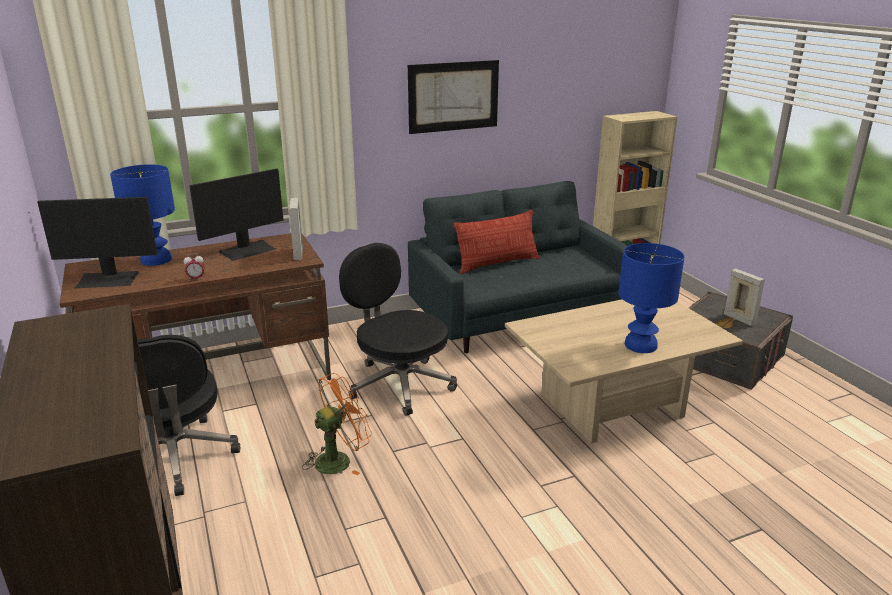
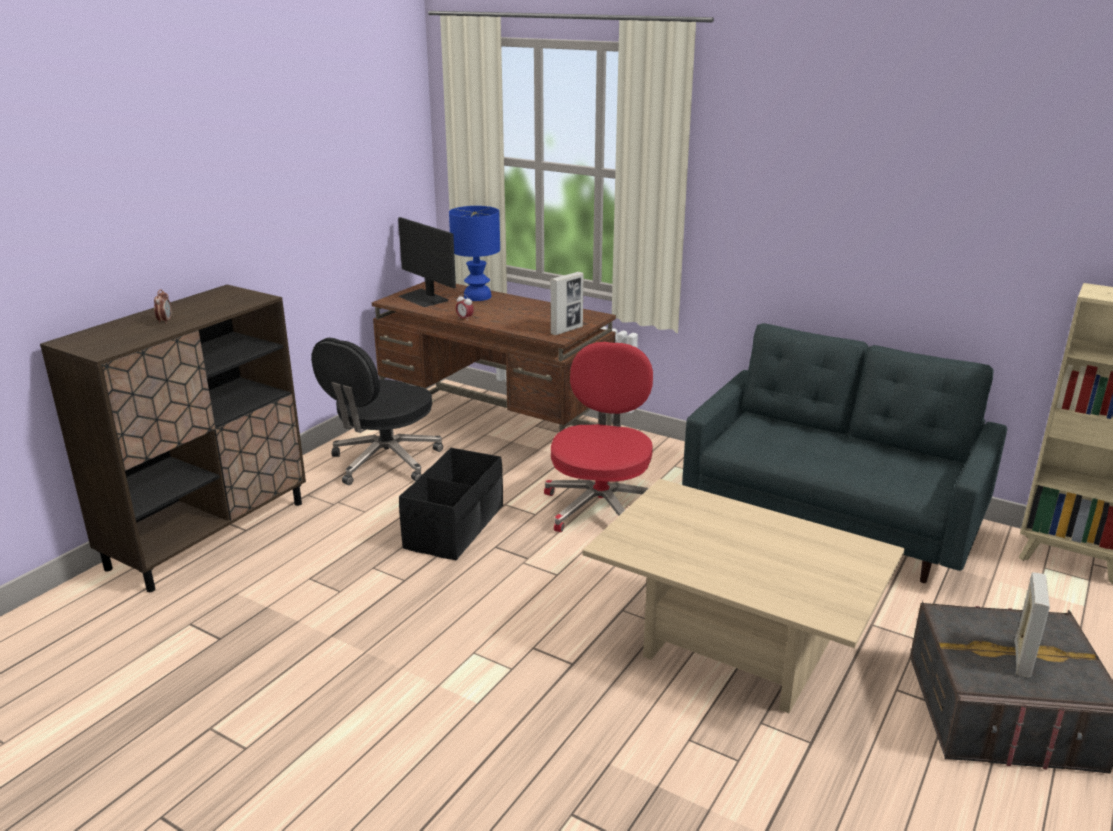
camera: 55 degrees right, 0 degrees up
(74, 379) = (165, 321): none -> alarm clock
(247, 250) = (543, 313): monitor -> none
(339, 459) = (455, 527): orange fan -> black storage box
(399, 384) = (601, 506): black office chair -> red office chair
(453, 96) = (833, 204): picture -> none
(497, 263) = (814, 435): pillow -> none
(641, 345) = (727, 570): blue table lamp -> none

